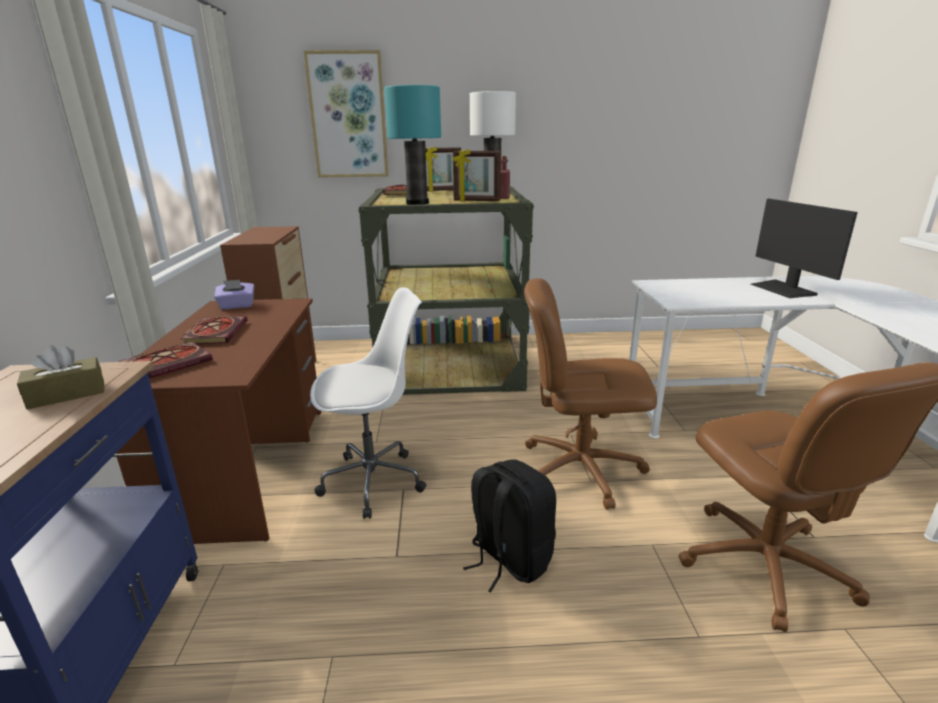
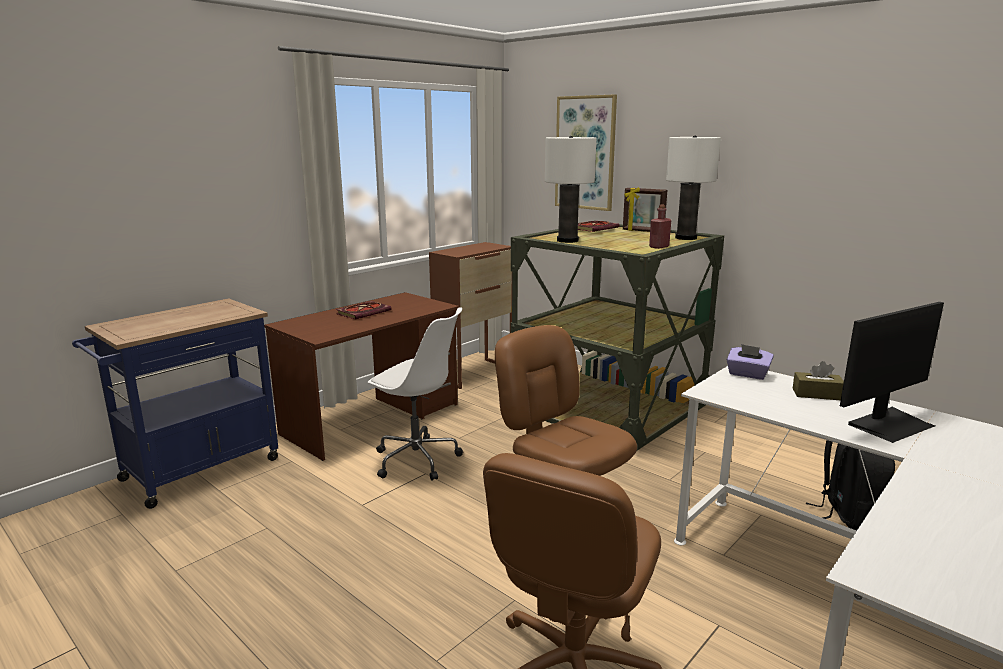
camera: 45 degrees right, 5 degrees down
(67, 394) = (214, 316): brown tissue box -> brown tissue box (816, 394)
(168, 363) = (312, 322): book -> none
(237, 306) = (409, 299): purple tissue box -> purple tissue box (747, 374)
(418, 203) = (568, 241): turquoise table lamp -> white table lamp
(476, 201) = (620, 246): picture frame -> none
(509, 559) = (411, 545): black backpack -> black backpack (846, 515)
(783, 289) = (890, 424): monitor -> monitor turned 150 degrees counterclockwise

